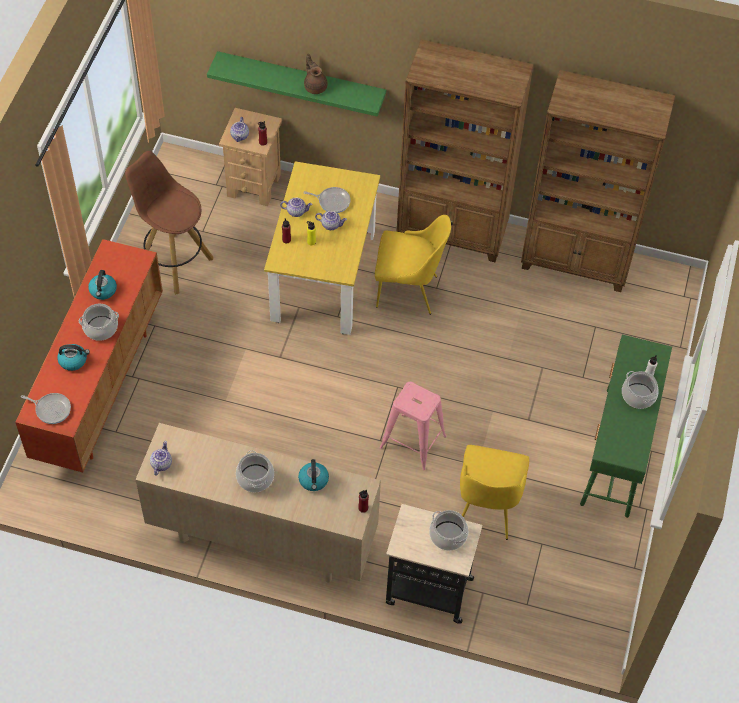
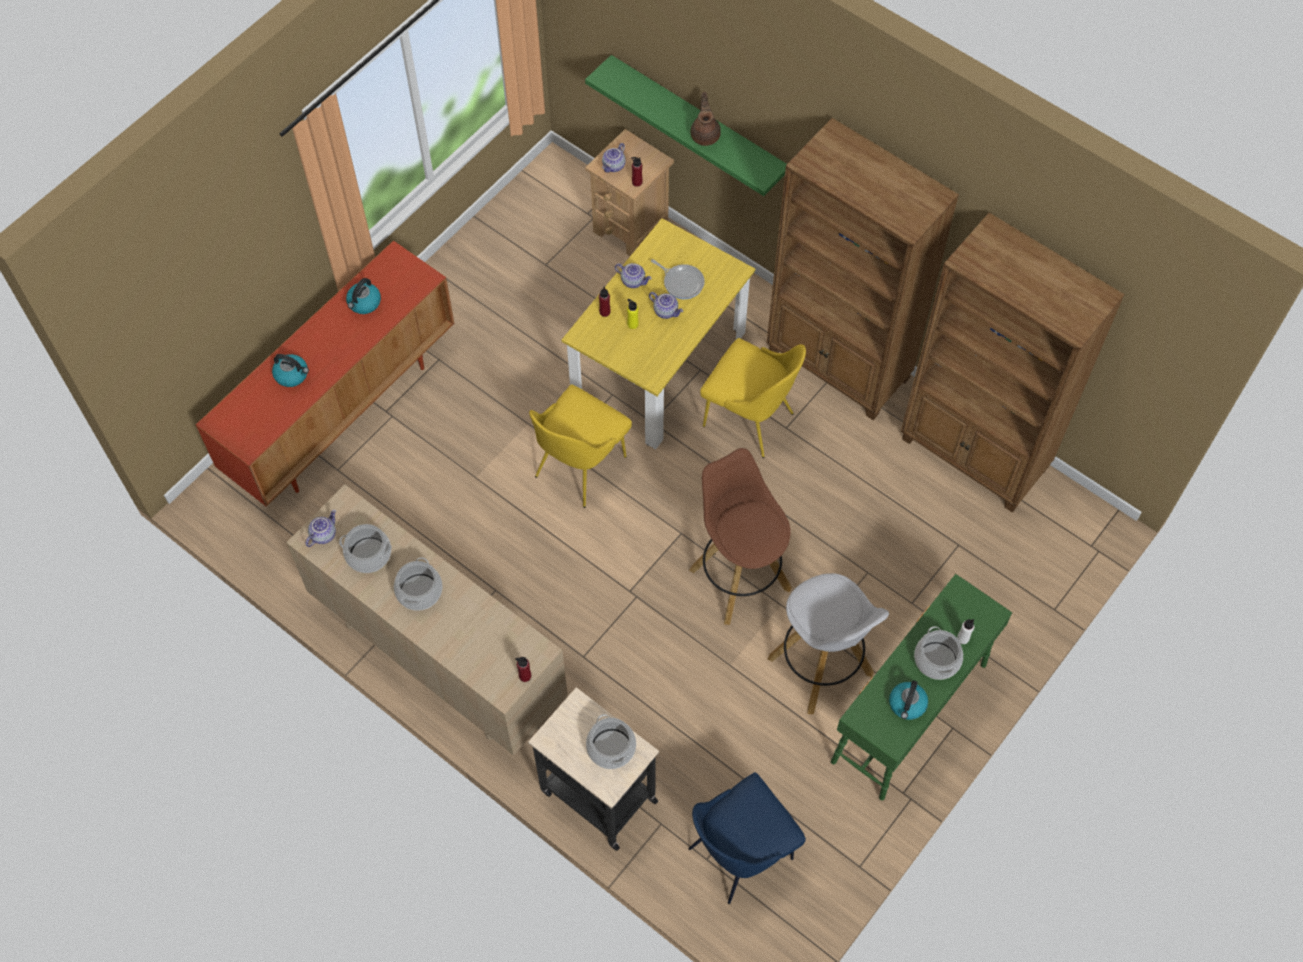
camera: 25 degrees right, 5 degrees up
(51, 409) = (241, 424): frying pan -> none
(100, 328) = (340, 347): cooking pot -> cooking pot (368, 555)
(174, 263) = (495, 292): brown stool -> brown stool (739, 578)
(313, 480) = (484, 620): kettle -> kettle (907, 705)
(413, 442) = (667, 607): pink stool -> none
(487, 509) = (715, 723): yellow chair -> yellow chair (580, 467)
(542, 443) = (821, 667): none -> white stool
(548, 592) = (740, 854): none -> blue chair

